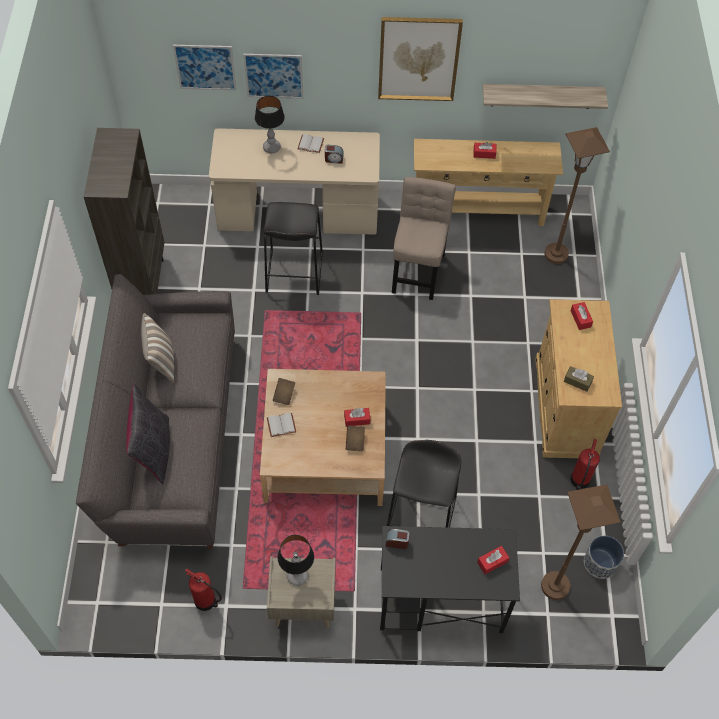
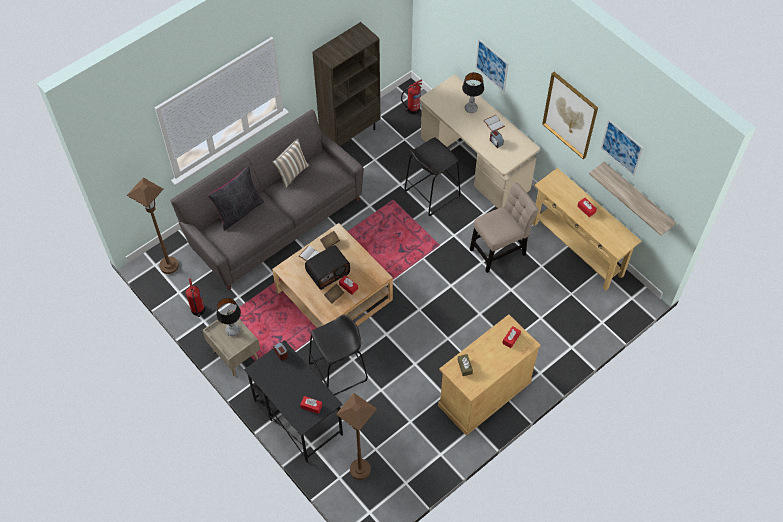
camera: 50 degrees right, 0 degrees up
(205, 67) = (458, 32): picture -> picture (621, 147)
(320, 425) = (328, 272): none -> radio
(556, 254) = (591, 312): brown floor lamp -> brown floor lamp (169, 265)
(579, 481) = (441, 435): fire extinguisher -> fire extinguisher (412, 109)
(600, 563) = (397, 483): planter -> none

